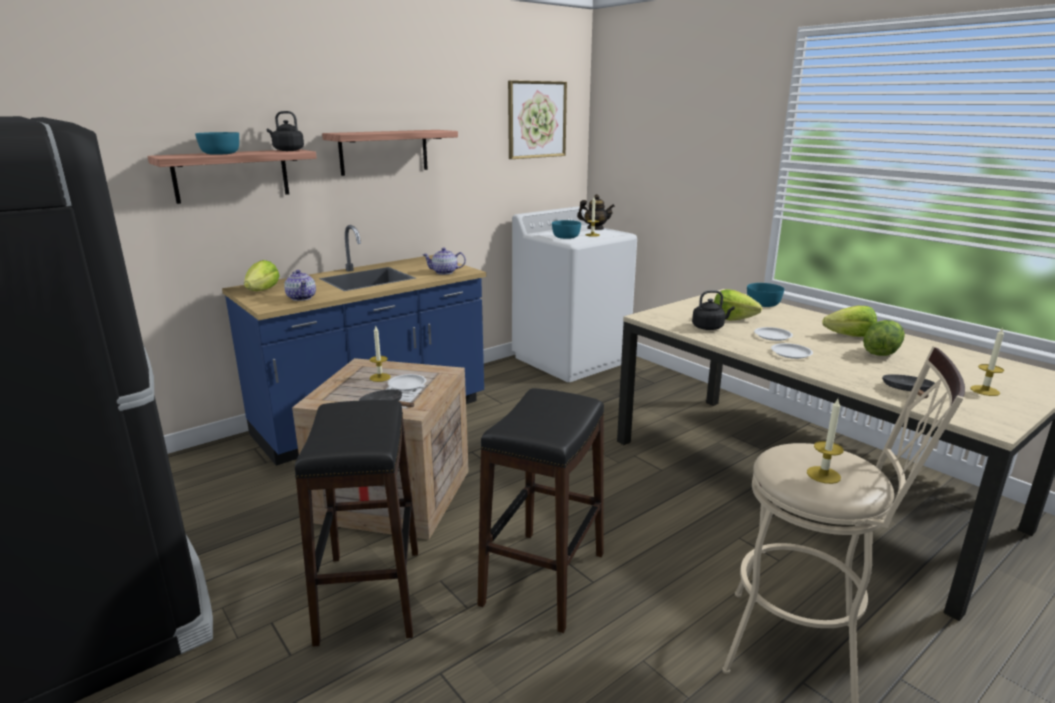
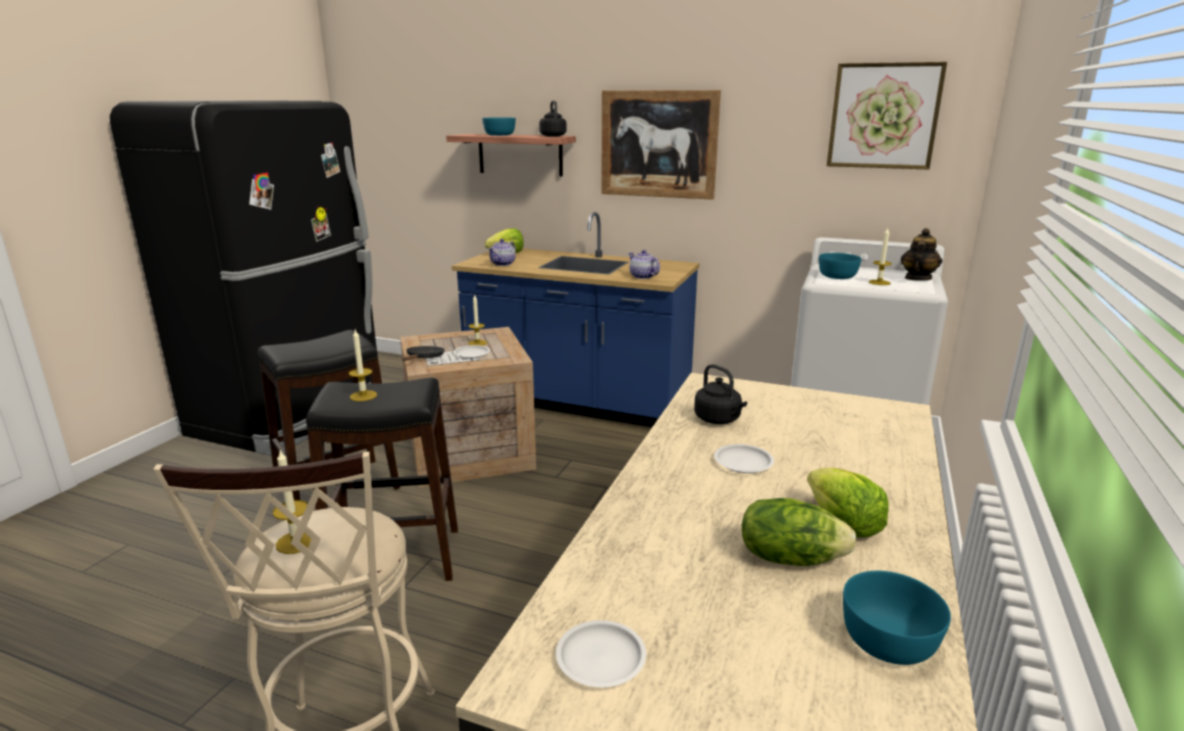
camera: 60 degrees right, 0 degrees up
(384, 152) = (658, 144): shelf -> picture
(595, 229) = (917, 278): teapot -> teapot turned 135 degrees counterclockwise
(732, 319) = (782, 428): lettuce -> none
(763, 304) = (900, 439): turquoise bowl -> turquoise bowl (890, 641)
(791, 353) = (682, 483): white plate -> white plate (601, 659)
(908, 391) = (614, 591): black frying pan -> none
(984, 390) = (704, 682): candle -> candle (363, 396)

